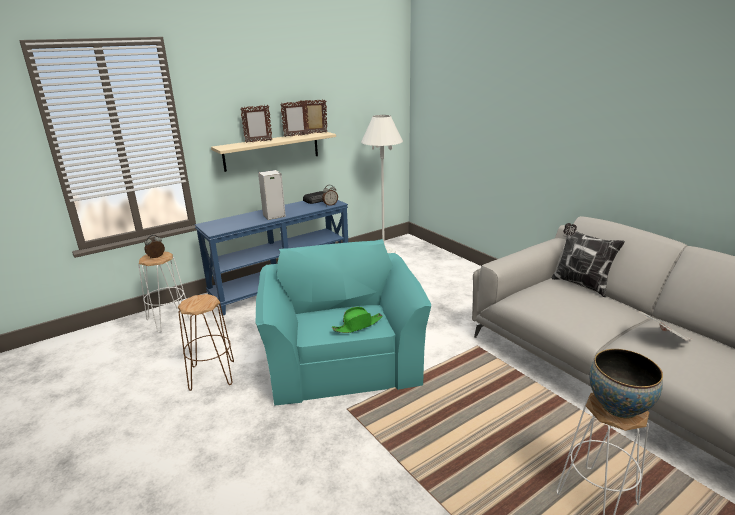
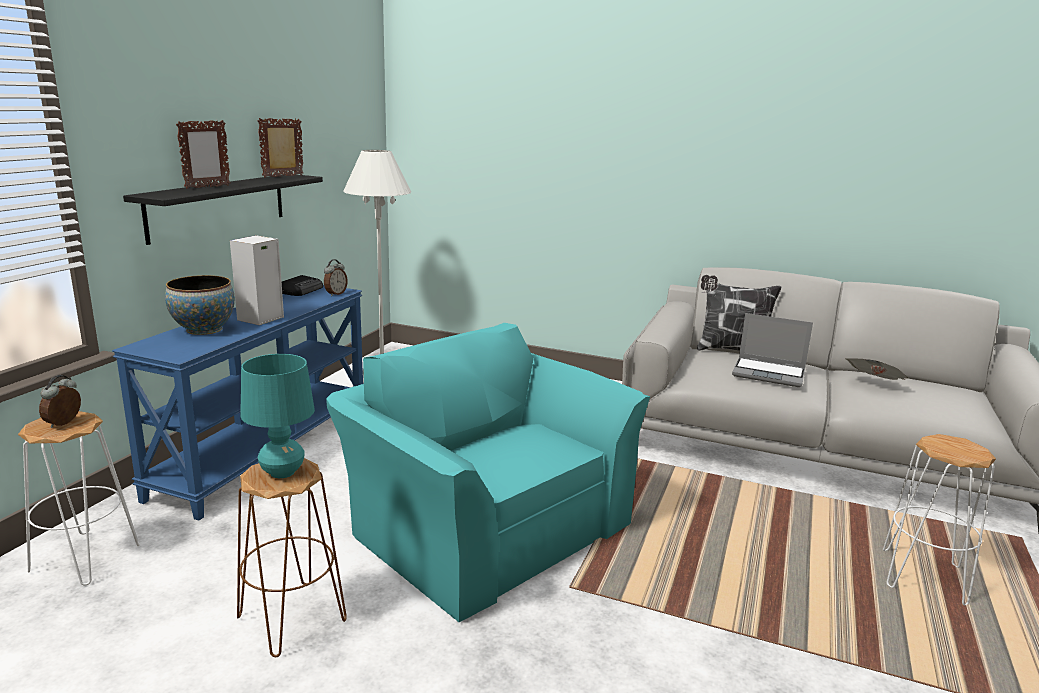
camera: 35 degrees left, 5 degrees down
(199, 302) = (282, 472): none -> turquoise table lamp
(272, 150) = (218, 206): beige shelf -> black shelf
(296, 135) = (258, 179): picture frame -> none
(358, 325) = (546, 452): green hat -> none
(579, 309) = (769, 373): none -> laptop
(618, 407) = (958, 447): bowl -> bowl (204, 329)

